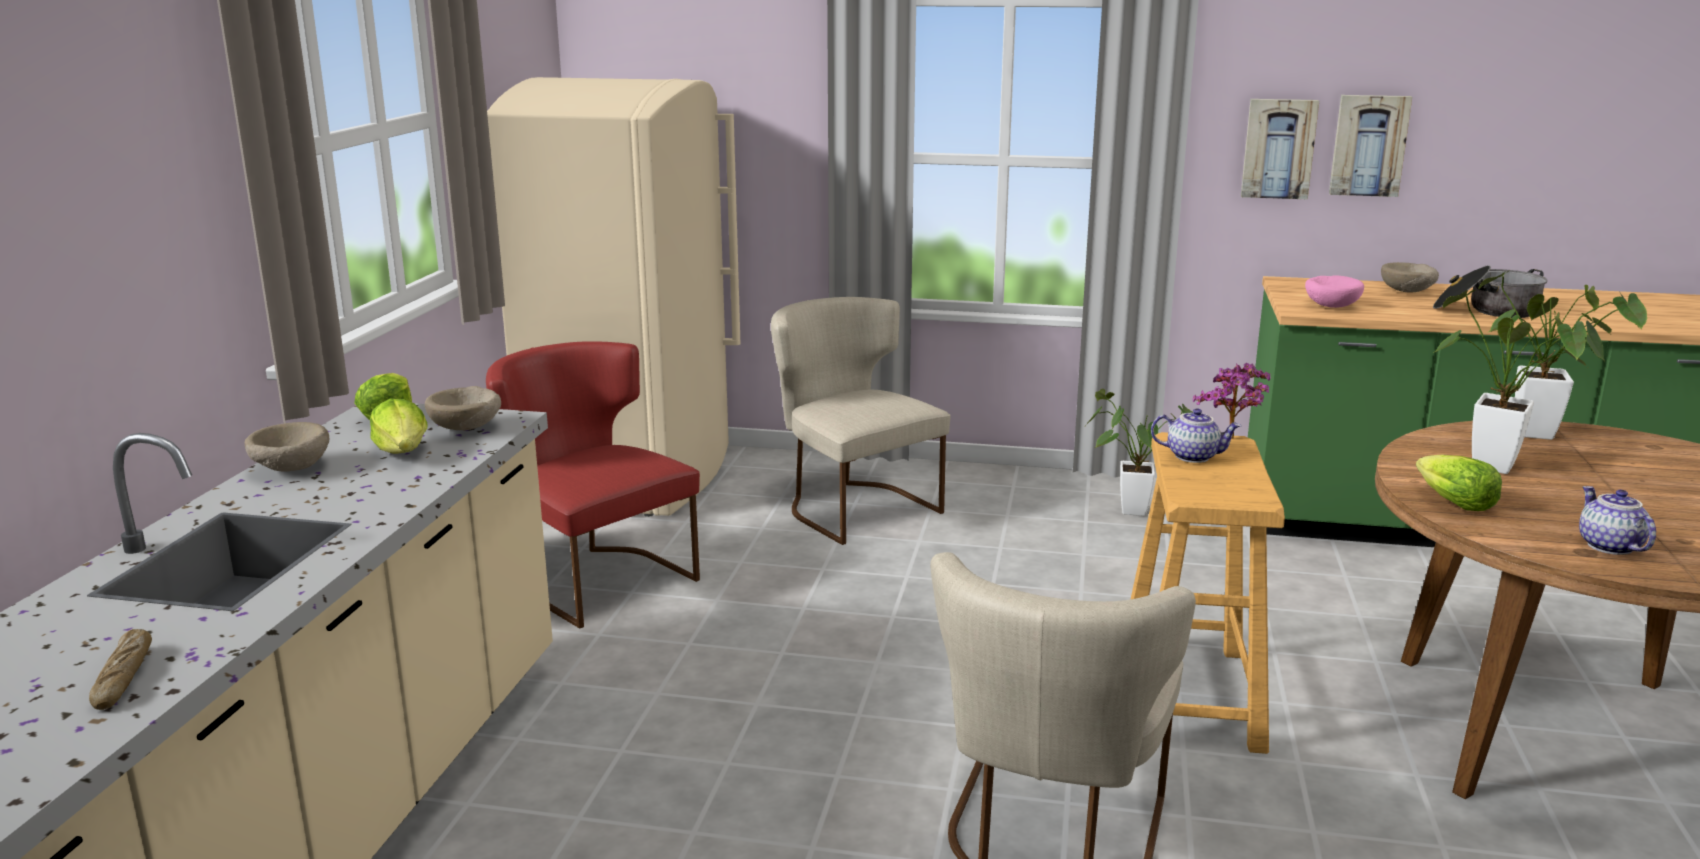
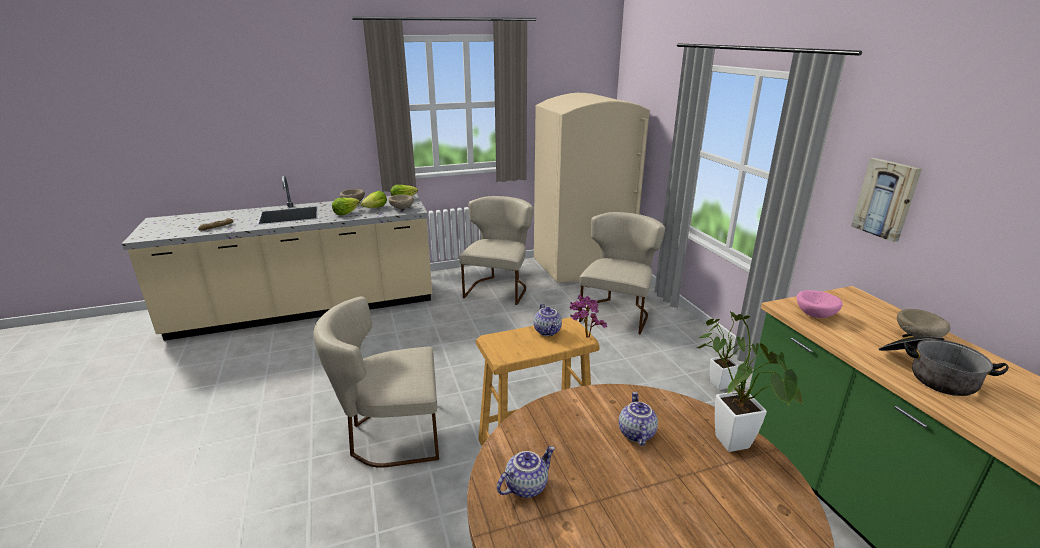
camera: 60 degrees right, 5 degrees up
(596, 579) = (498, 288): red chair -> beige chair
(1368, 145) = (954, 214): picture -> none
(1453, 503) = (550, 417): lettuce -> lettuce (346, 213)
(1504, 469) = (635, 433): potted plant -> teapot

